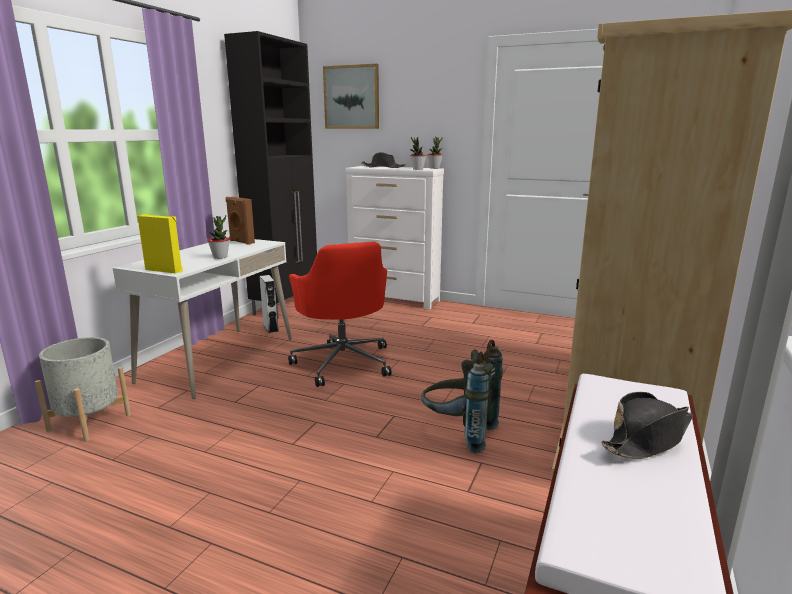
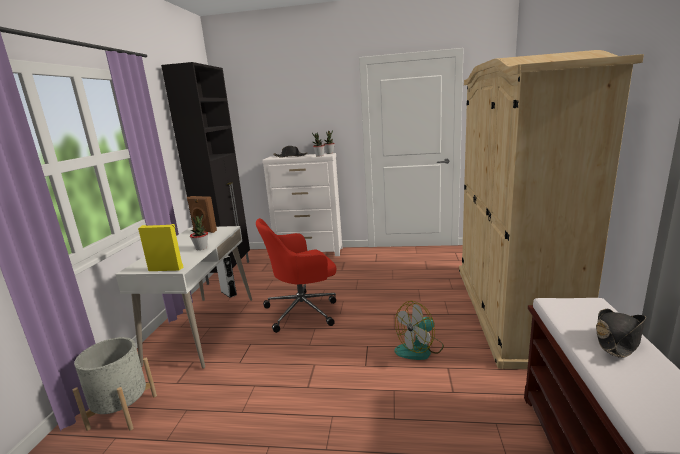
camera: 15 degrees left, 0 degrees up
(343, 362) = (303, 310): red office chair -> red office chair turned 105 degrees clockwise
(352, 97) = (257, 105): picture -> none
(459, 433) = (419, 349): grey backpack -> fan

